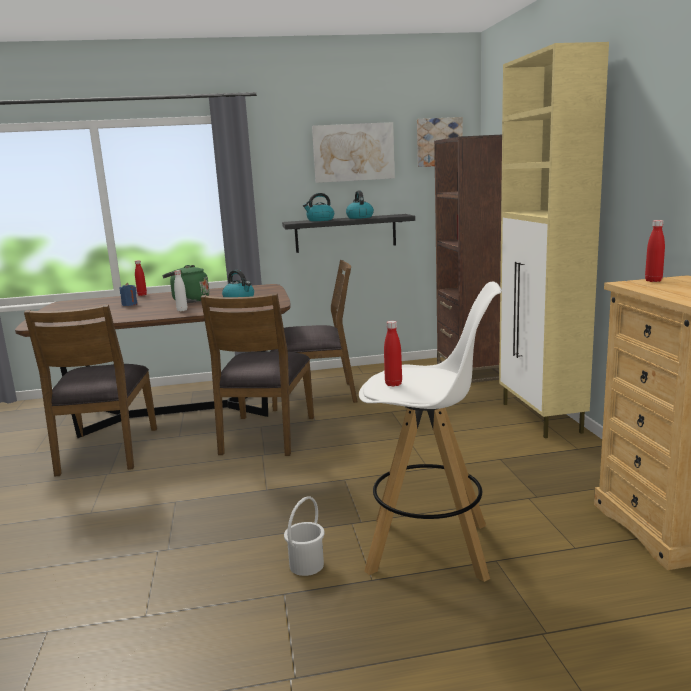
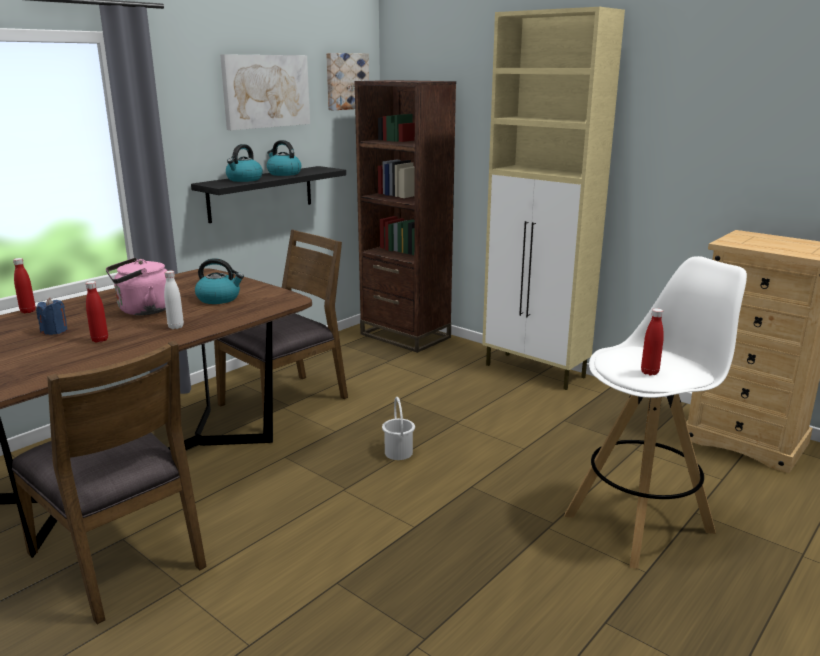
camera: 40 degrees left, 5 degrees up
(188, 301) = (142, 310): green kettle -> pink kettle
(266, 435) = (309, 465): brown chair -> none
(307, 565) = (579, 585): white bucket -> white bucket (399, 452)
(653, 281) = (735, 238): red bottle -> red bottle (100, 340)

